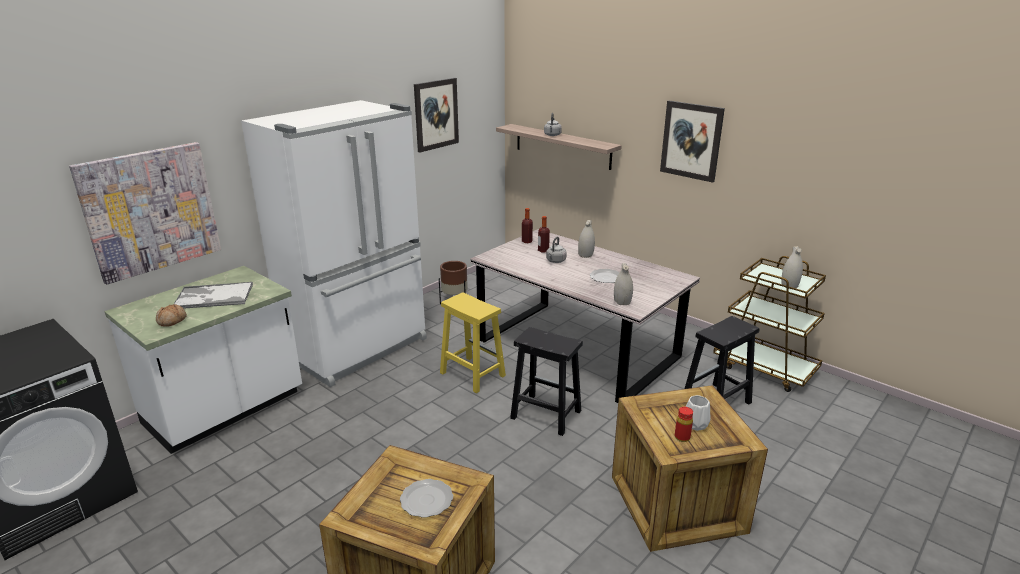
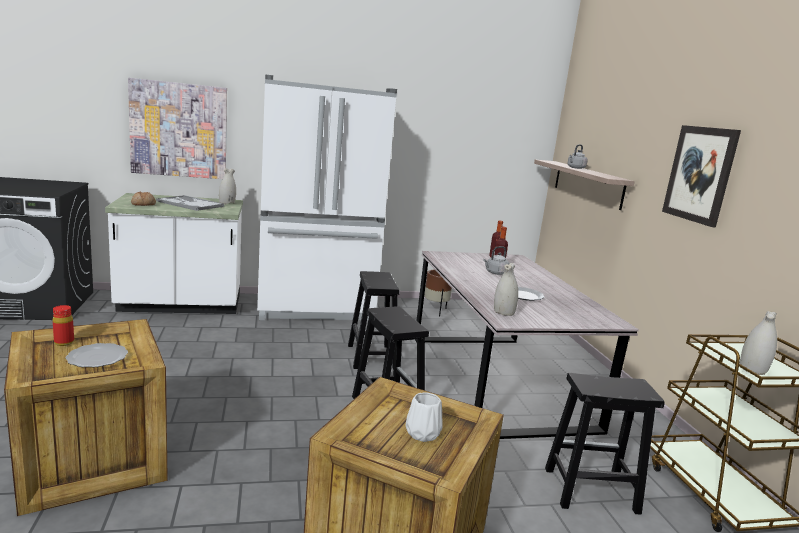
camera: 35 degrees right, 10 degrees down
(436, 114) = (466, 129): picture -> none
(471, 374) = (371, 356): yellow stool -> black stool
(585, 255) = (535, 279): white vase -> white vase (227, 203)
(682, 437) = (385, 435): red bottle -> red bottle (64, 342)

